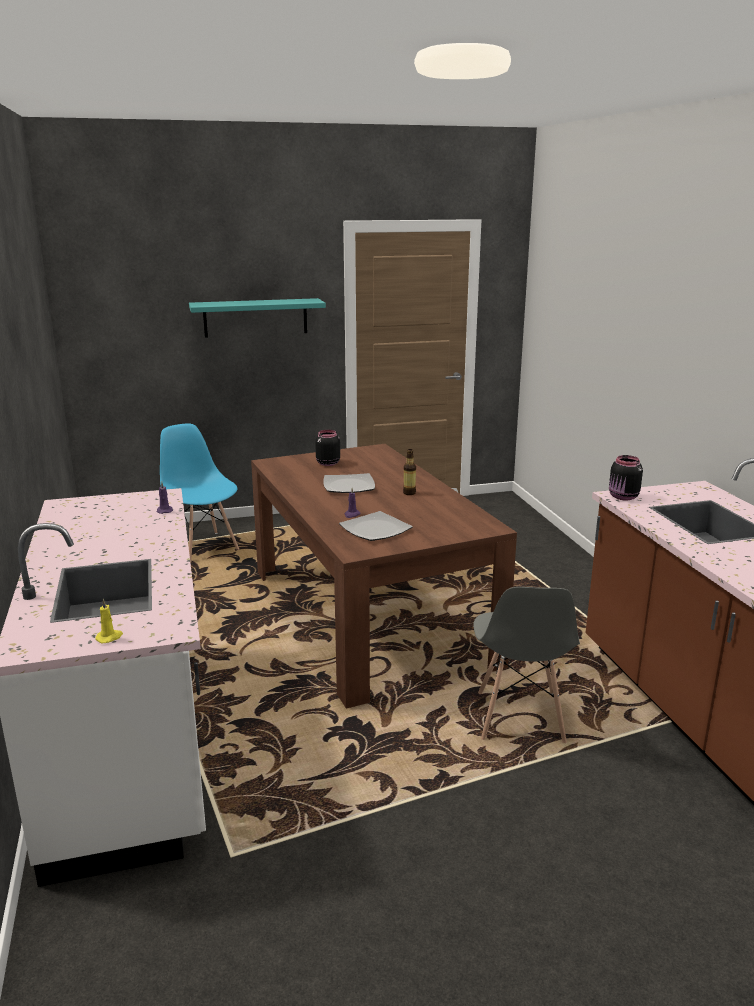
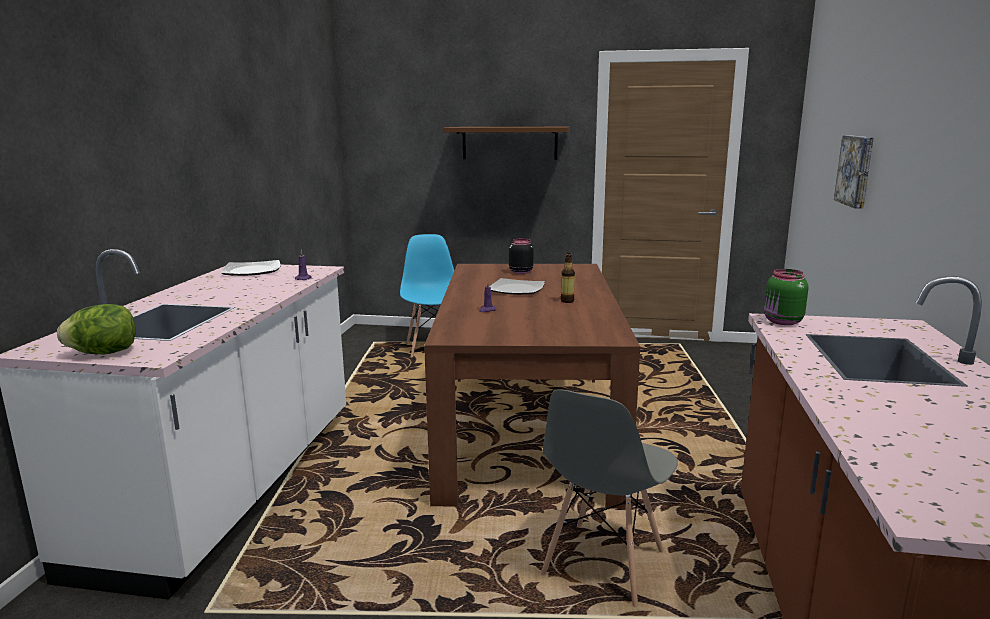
camera: 25 degrees right, 5 degrees down
(109, 637) = (104, 353): yellow candle -> lettuce
(255, 317) = (509, 143): turquoise shelf -> brown shelf
(376, 529) = (493, 324): plate -> plate (252, 271)
(611, 348) = (856, 170): none -> picture
(623, 497) = (782, 322): black jar -> green jar

